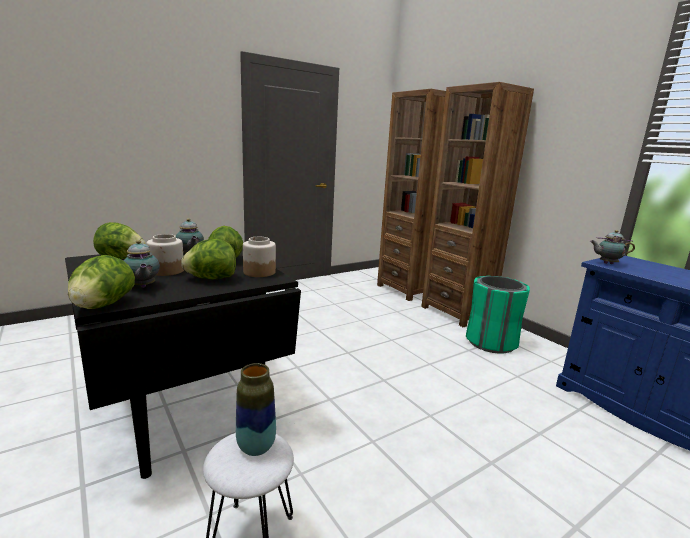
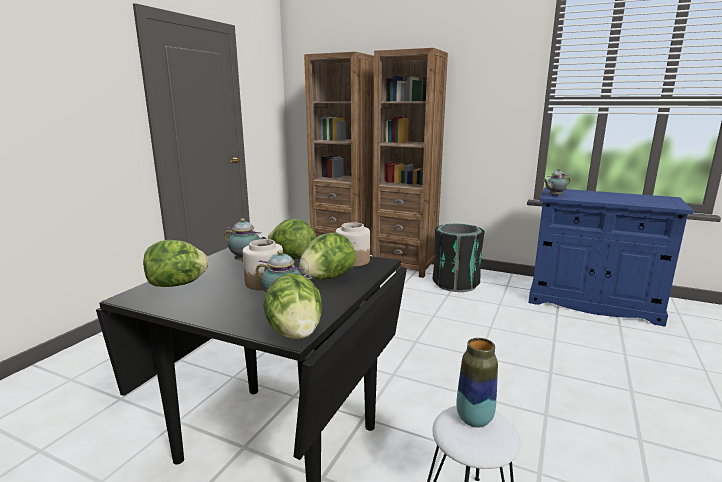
camera: 30 degrees left, 0 degrees up
(491, 342) = (455, 283): green trash can -> black trash can

